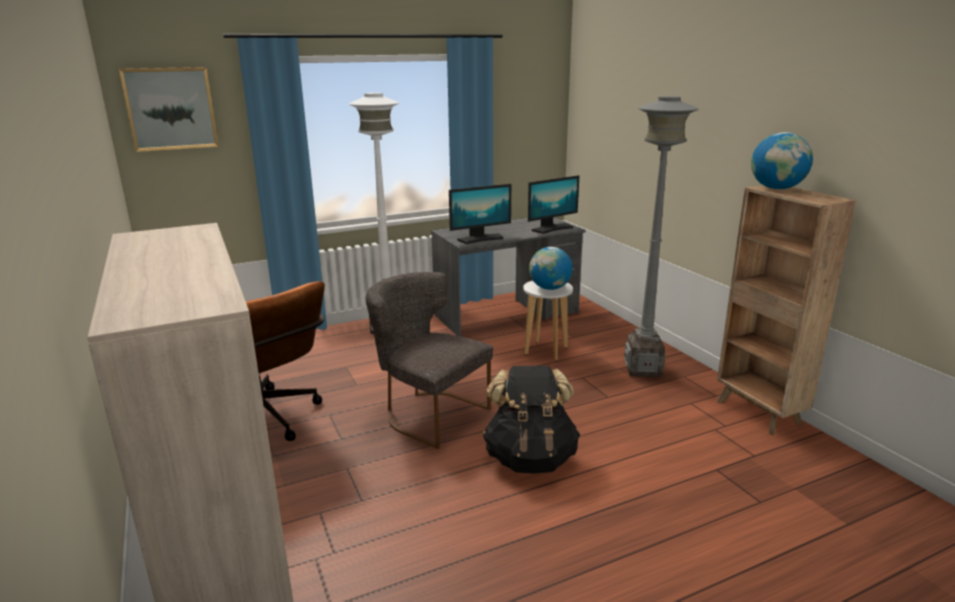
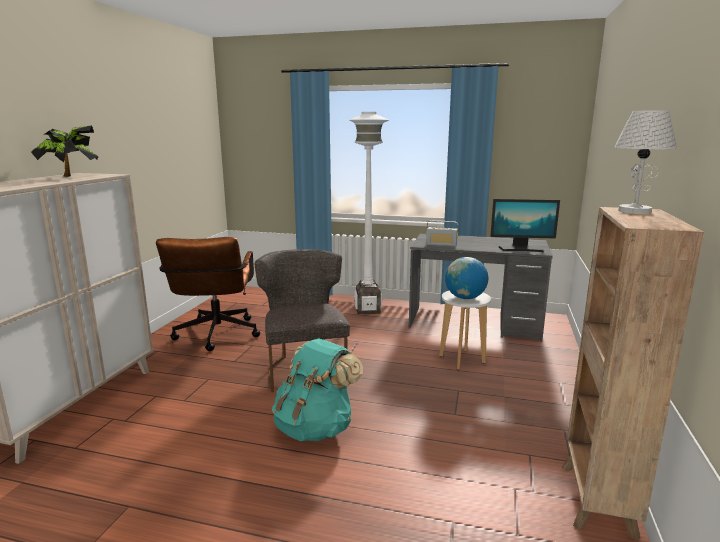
camera: 40 degrees right, 5 degrees down
(158, 242) = (70, 176): none -> potted plant
(171, 109) = (252, 121): picture -> none
(480, 239) = (441, 244): monitor -> radio
(530, 458) = (316, 428): black backpack -> turquoise backpack
(643, 369) = (529, 406): grey floor lamp -> none
(777, 188) = (635, 211): globe -> white table lamp

